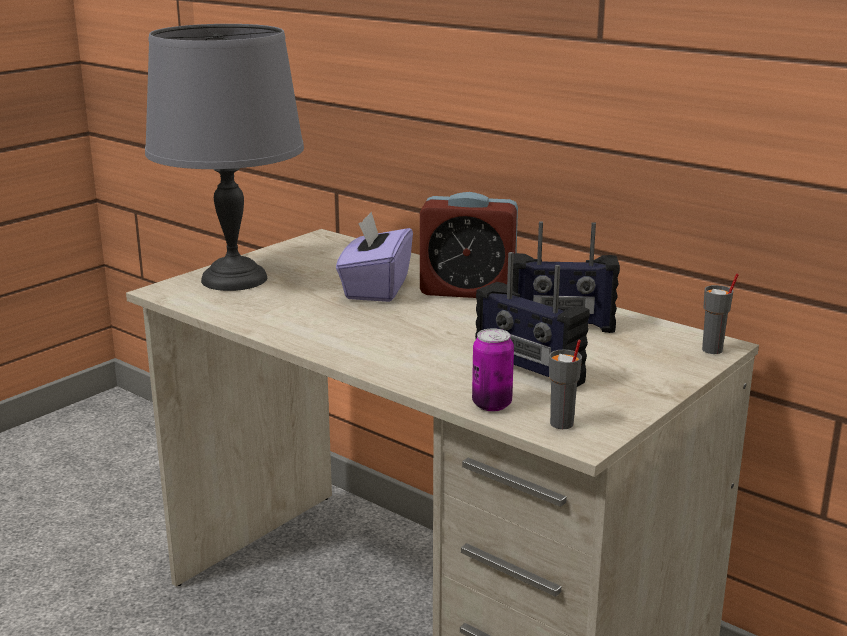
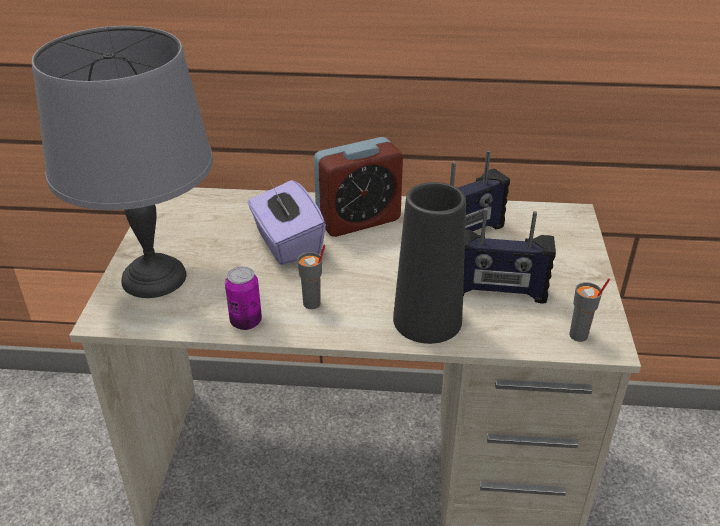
camera: 35 degrees left, 15 degrees up
(422, 368) = (427, 320): none -> black vase
(491, 404) = (516, 337): can -> can (246, 322)
(712, 350) = (576, 220): grey cup -> grey cup (312, 304)

